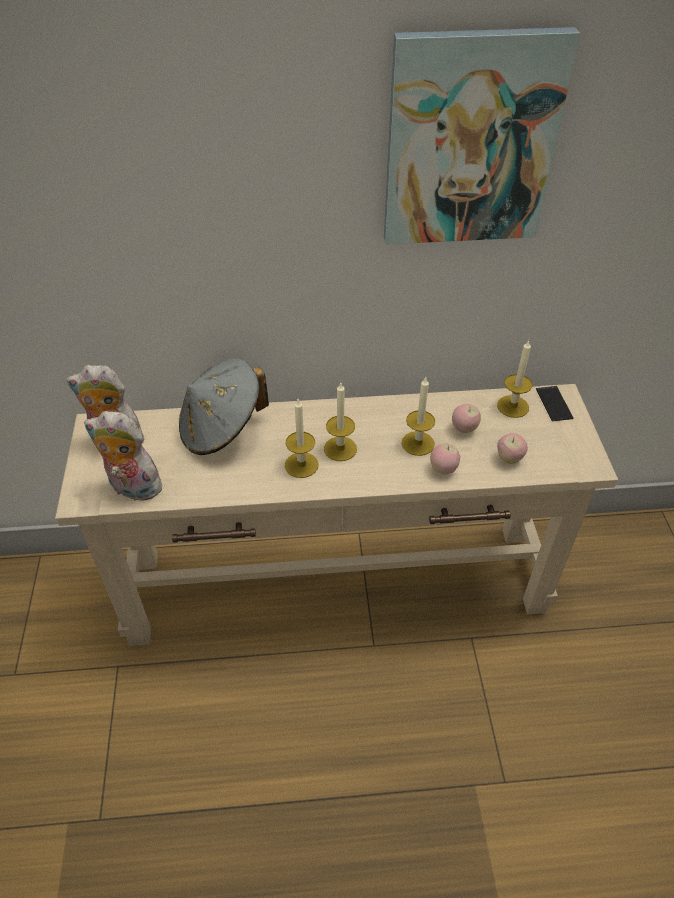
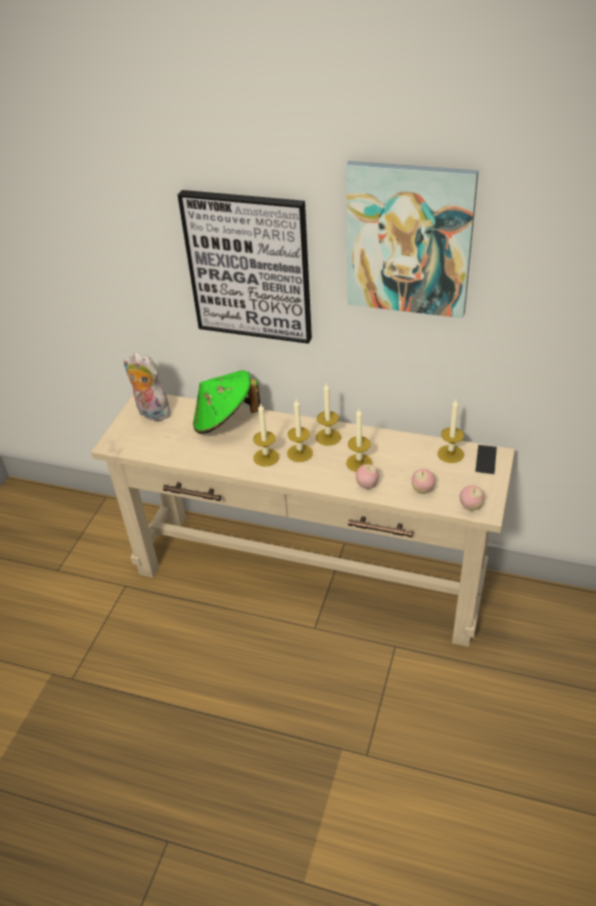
camera: 25 degrees right, 5 degrees down
(132, 488) = (146, 445): plush toy -> none
(222, 429) = (225, 421): grey hat -> green hat
(240, 214) = (249, 267): none -> picture
(362, 419) = (328, 437): none -> candle
(464, 429) = (401, 461): apple -> apple (470, 507)

